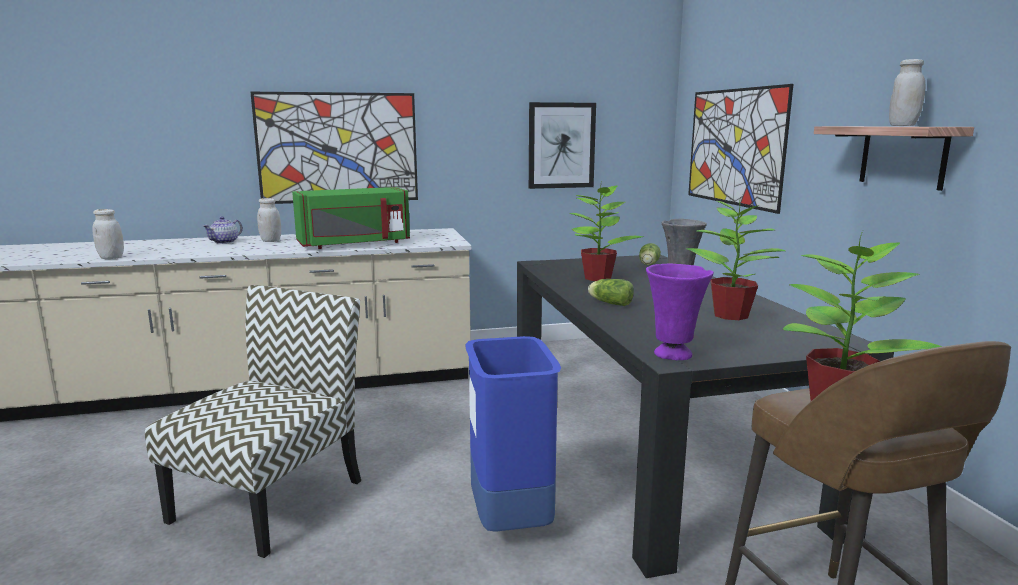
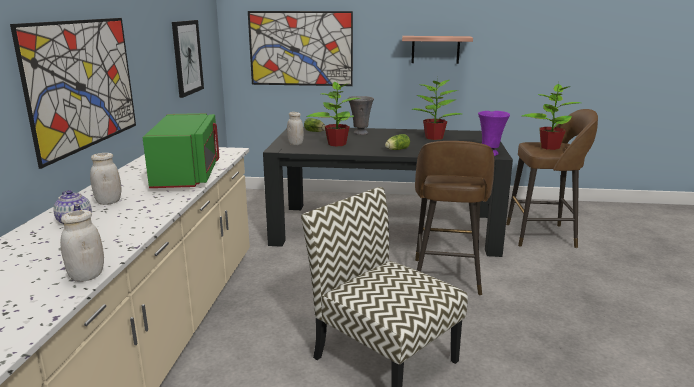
camera: 70 degrees left, 5 degrees up
(509, 521) = (446, 278): blue trash can -> brown stool
(903, 126) = (445, 36): white jar -> white jar (295, 144)

